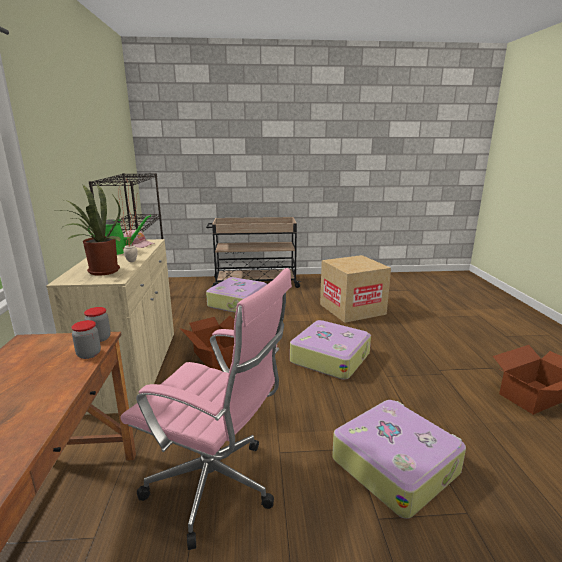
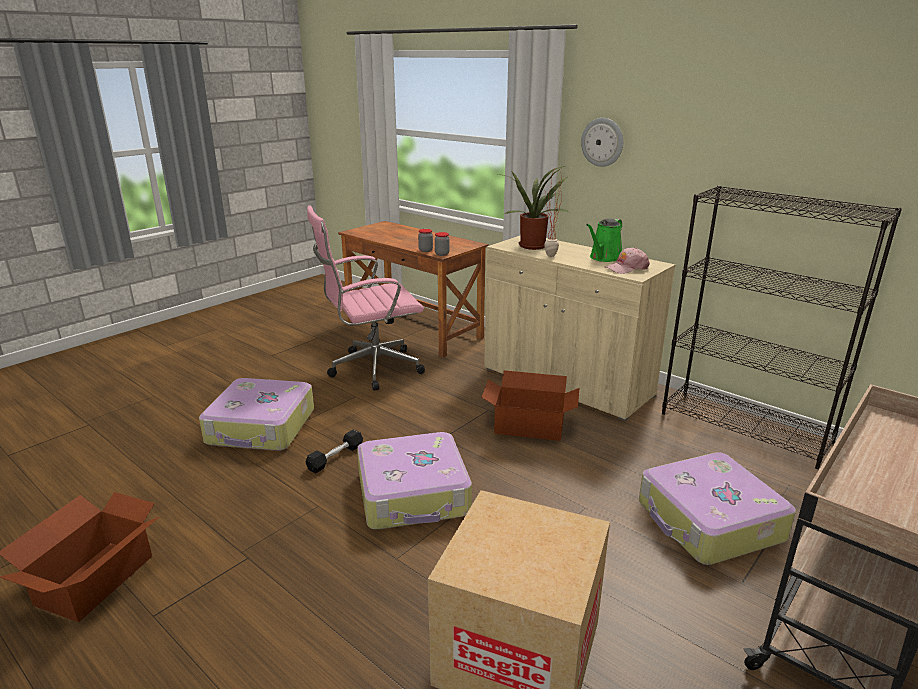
camera: 135 degrees right, 5 degrees up
(31, 164) = (602, 142): none -> wall clock
(353, 399) = (335, 457): none -> black dumbbell

